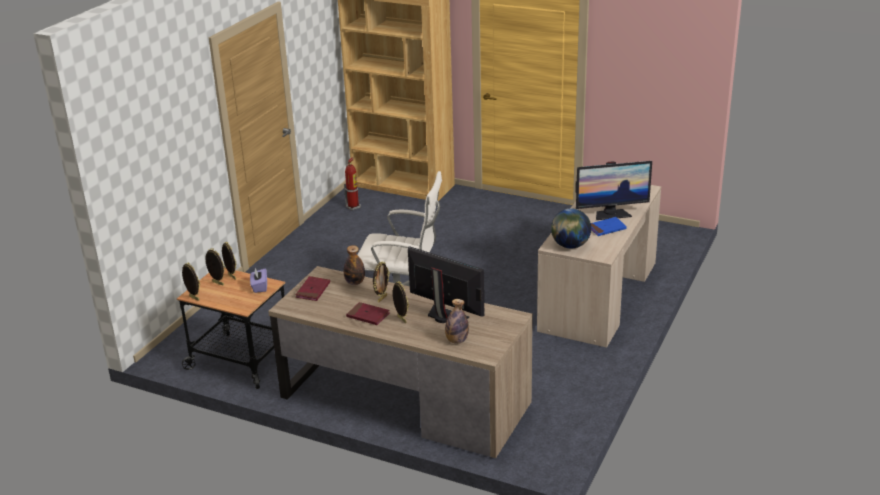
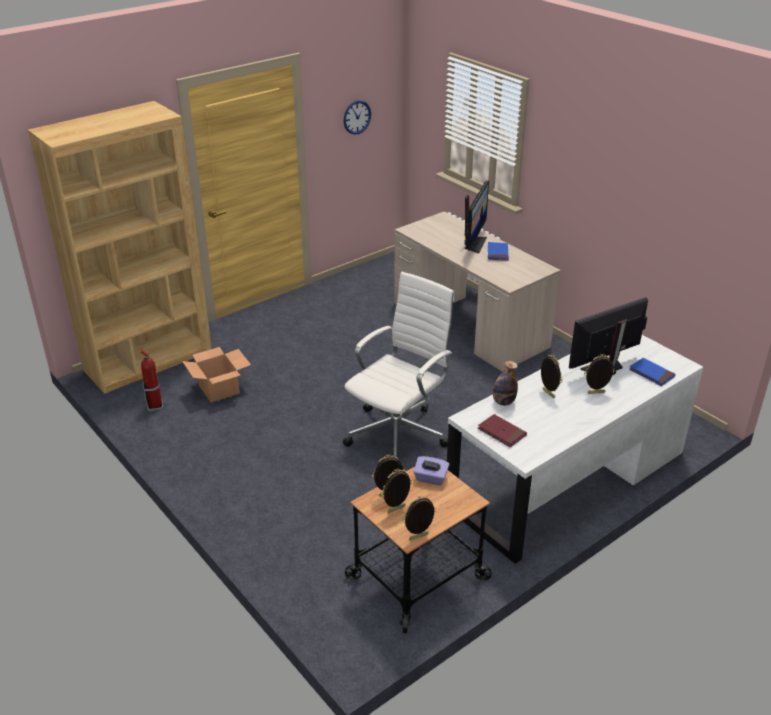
camera: 65 degrees left, 5 degrees up
(368, 315) = (577, 410): red book -> none
(393, 221) = (218, 389): none -> cardboard box
(404, 400) = (567, 479): brown desk -> white desk
(457, 340) = (651, 373): bottle -> blue book
(570, 246) = (515, 276): globe -> none
(648, 67) = (357, 117): none -> wall clock

